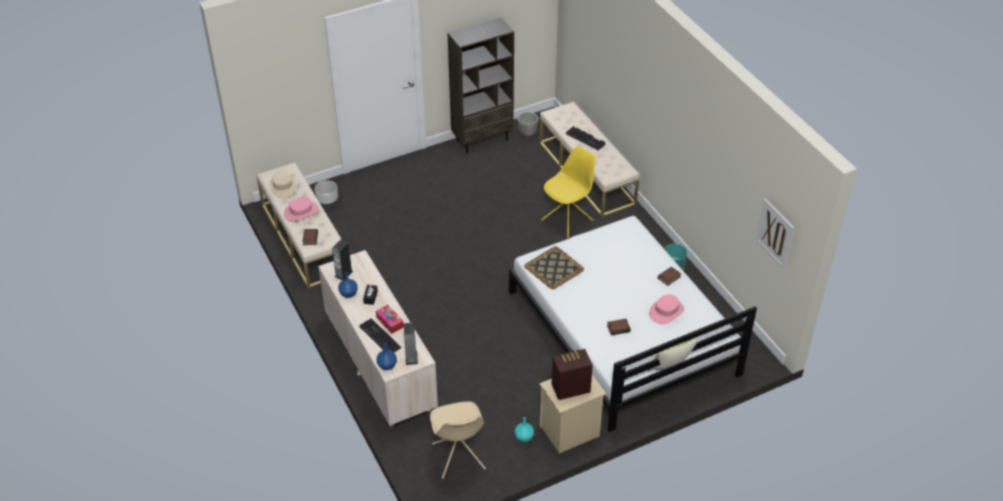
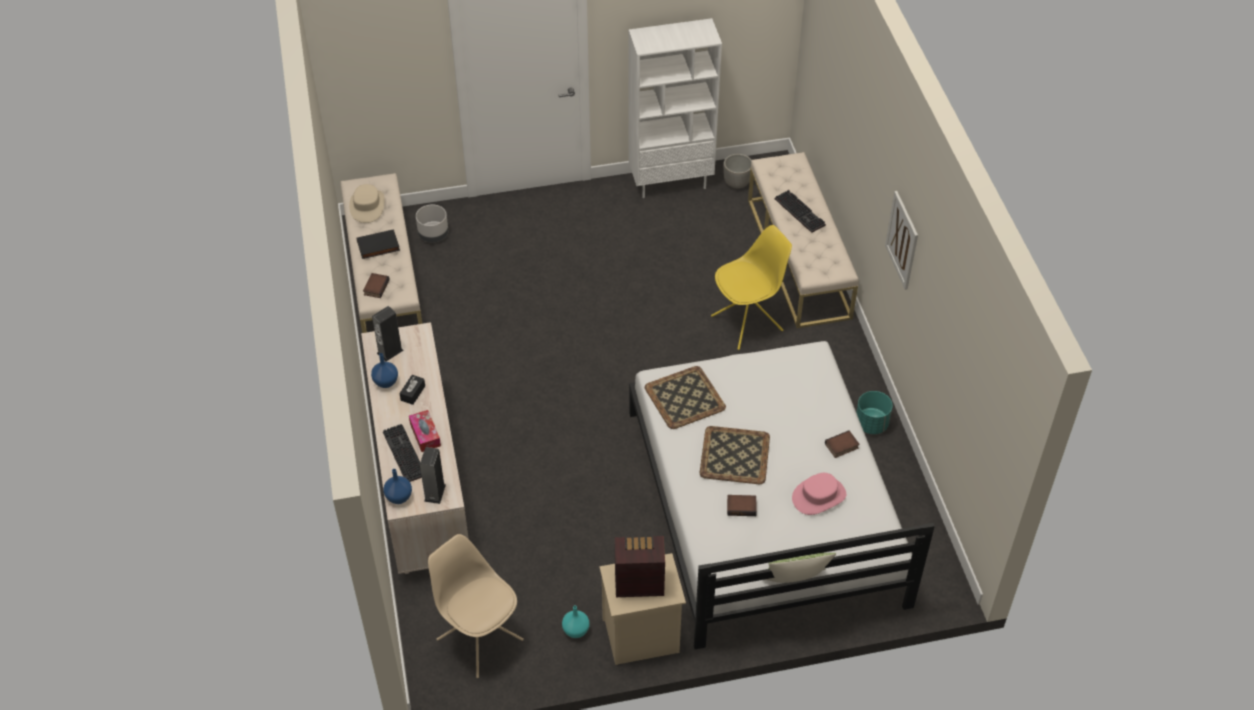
camera: 15 degrees right, 5 degrees up
(301, 212) = (378, 247): pink hat -> black book
(458, 457) = (479, 638): beige chair -> beige chair turned 135 degrees clockwise
(482, 140) = (671, 182): brown bookcase -> white bookcase
(601, 297) = (734, 455): none -> tray
(775, 233) = (987, 423): picture -> picture (902, 240)

